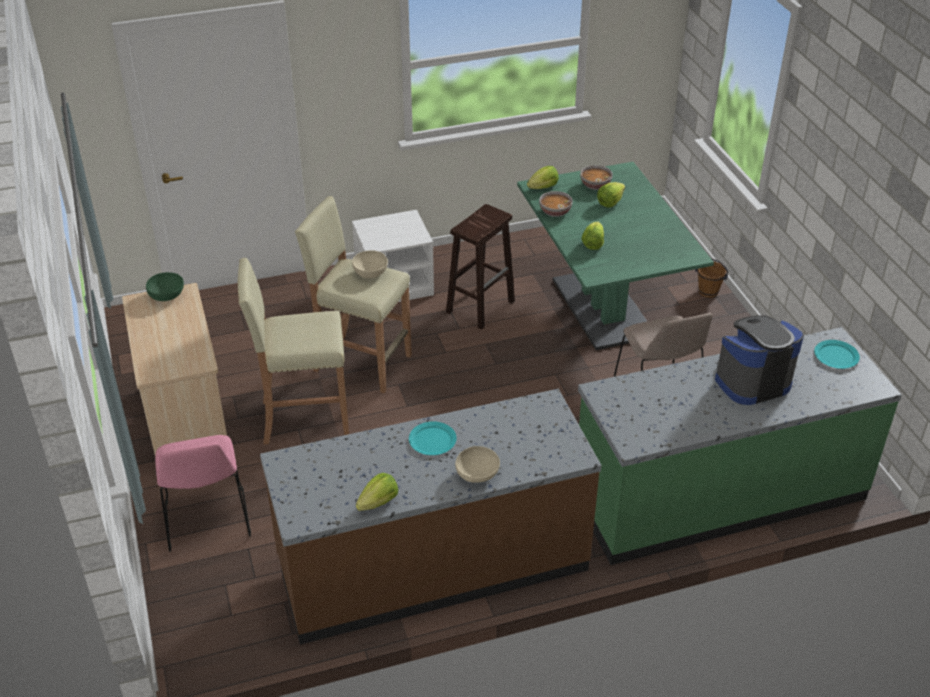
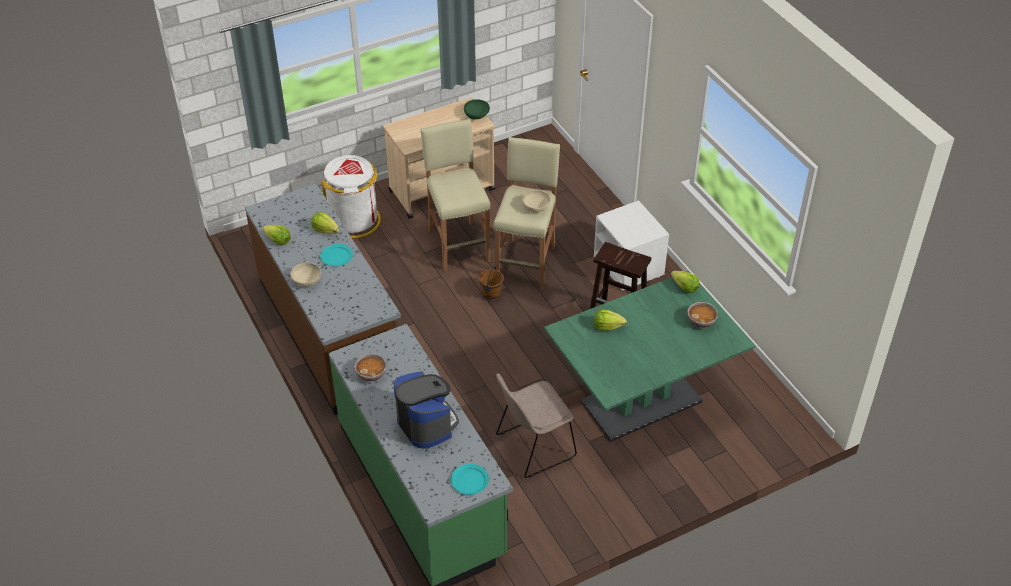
camera: 80 degrees right, 5 degrees up
(207, 521) = (354, 221): pink chair -> white trash can
(554, 212) = (648, 298): bowl -> bowl (371, 374)
(610, 202) = (676, 333): lettuce -> lettuce (325, 230)
(708, 292) = (692, 478): brown bucket -> brown bucket (491, 295)

